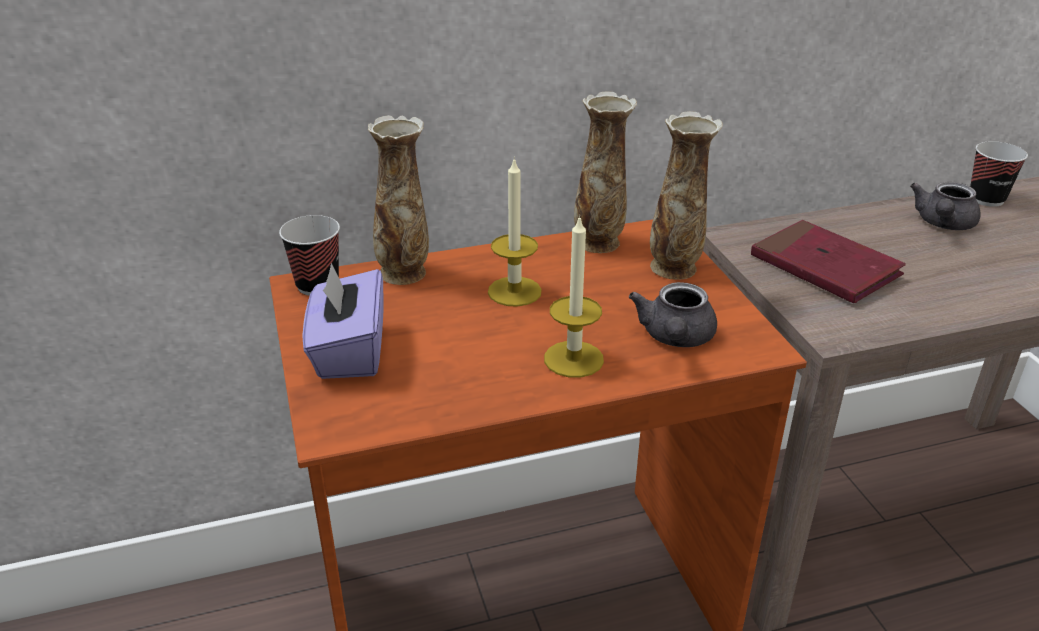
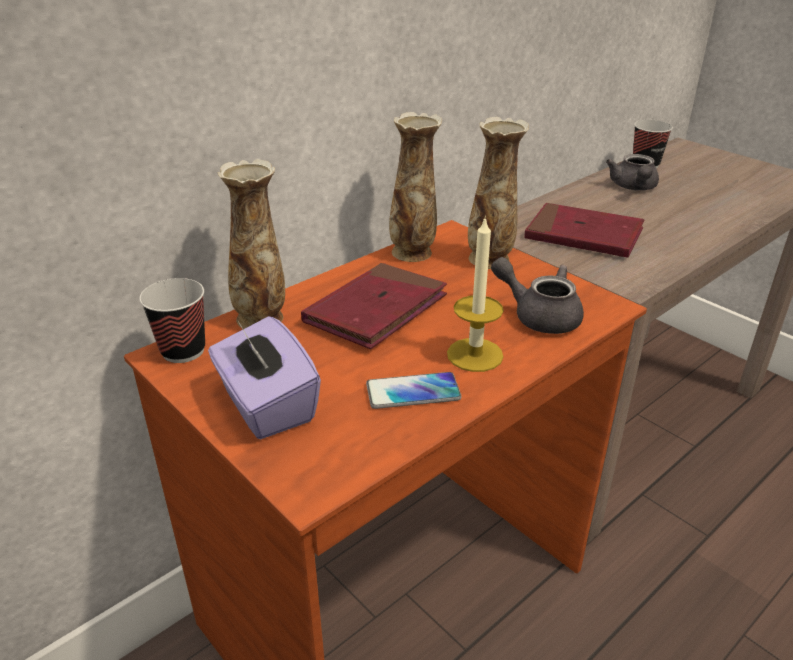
camera: 25 degrees left, 0 degrees up
(485, 377) = (413, 392): none -> phone
(514, 291) = (376, 310): candle -> red book
(675, 338) = (539, 315): grey teapot -> grey teapot turned 135 degrees clockwise

